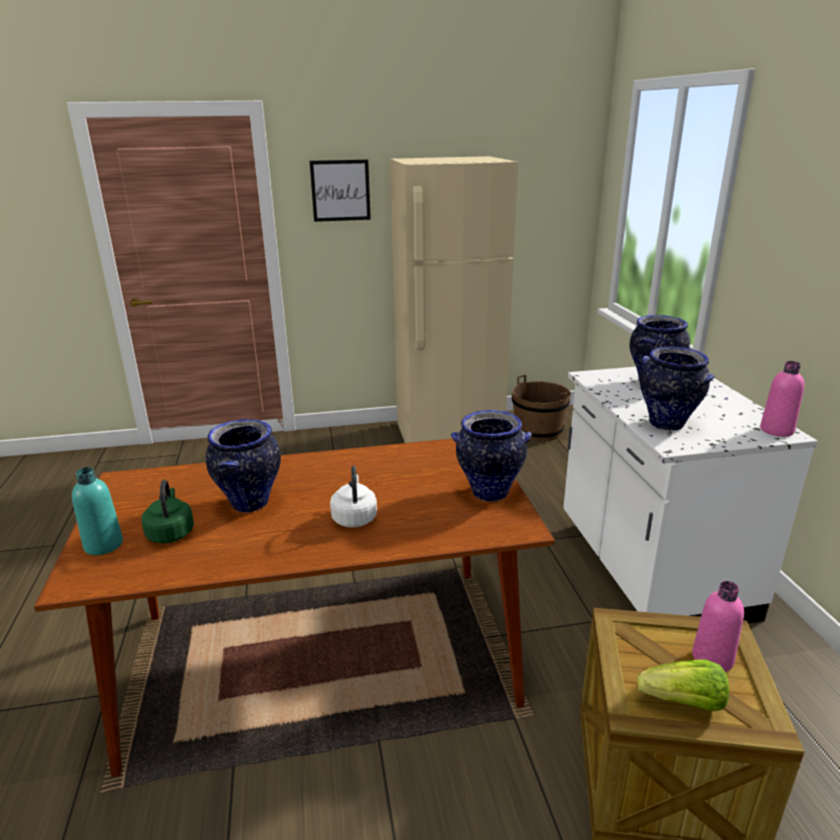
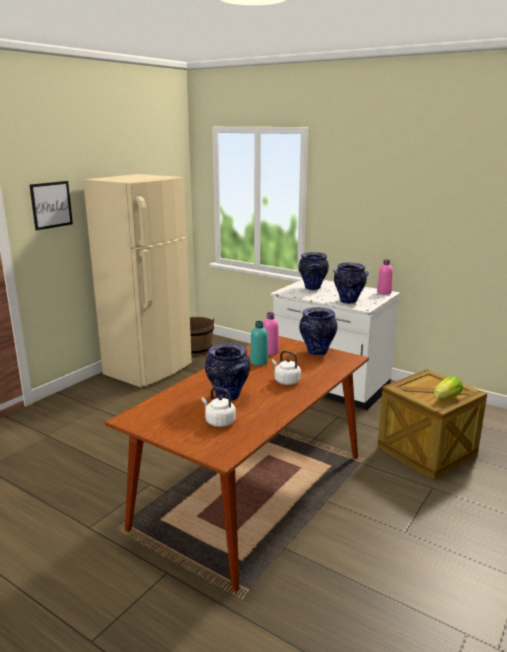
camera: 45 degrees left, 5 degrees down
(103, 545) = (197, 440): turquoise bottle -> turquoise bottle (259, 362)
(171, 533) = (219, 421): green kettle -> white kettle
(712, 658) = (435, 383): pink bottle -> pink bottle (270, 352)

